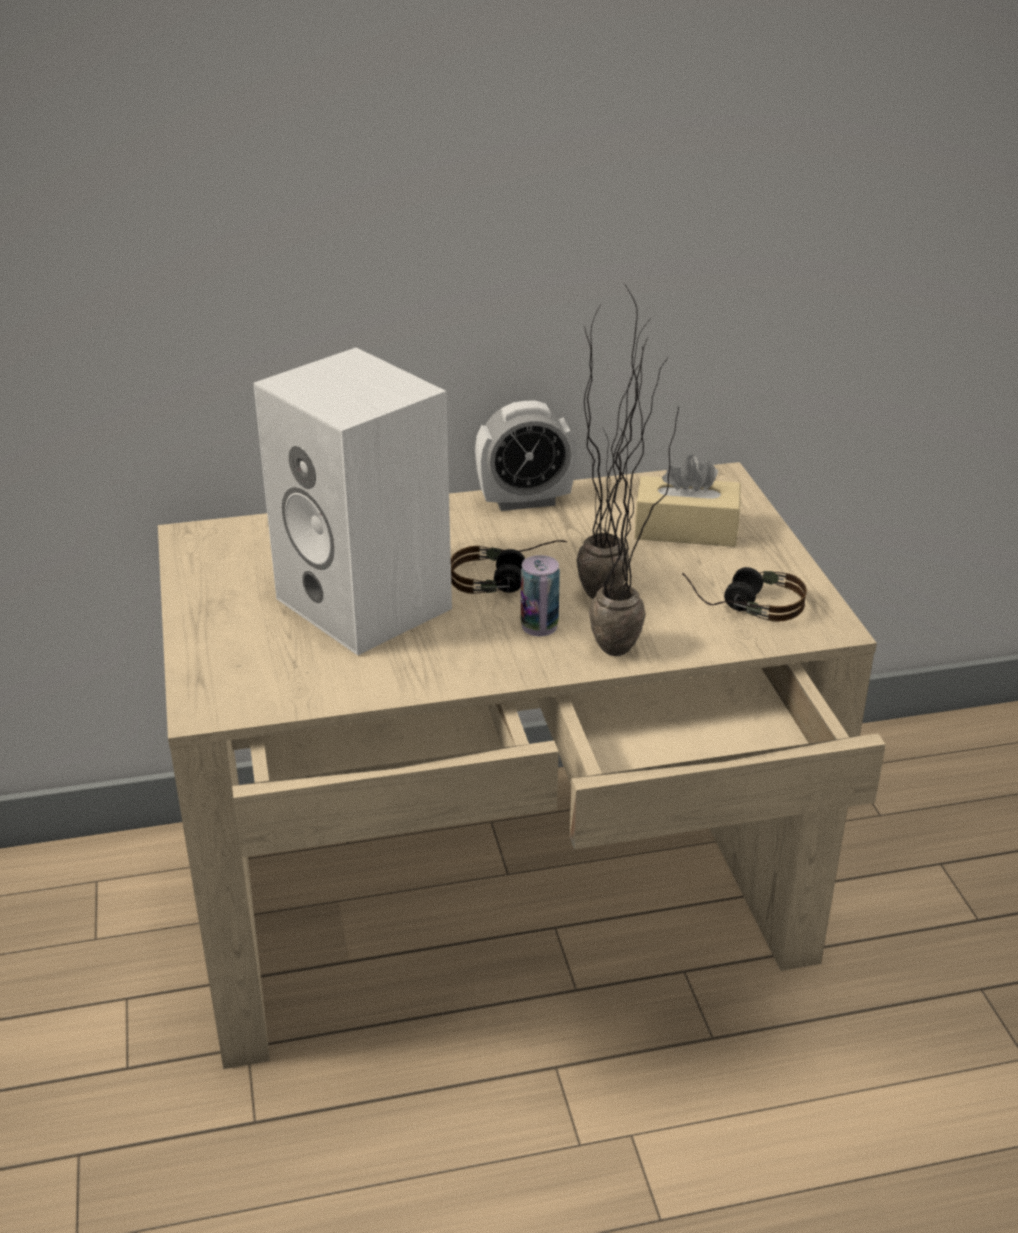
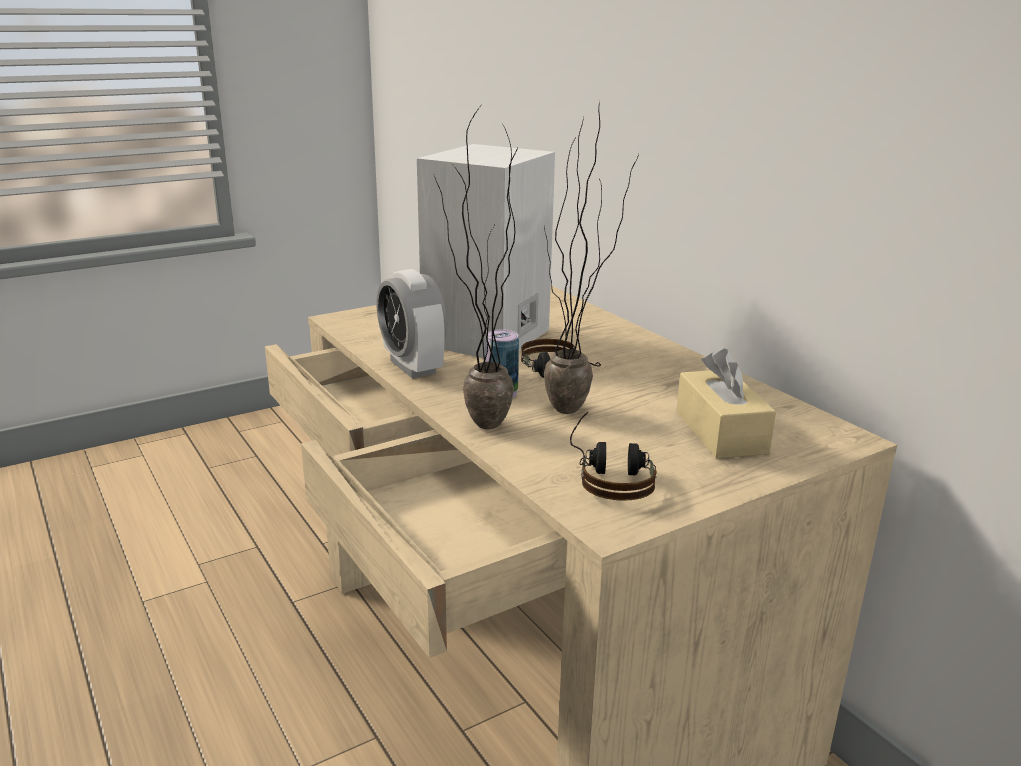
camera: 70 degrees right, 10 degrees down
(525, 501) = (688, 364): alarm clock -> alarm clock (413, 367)

